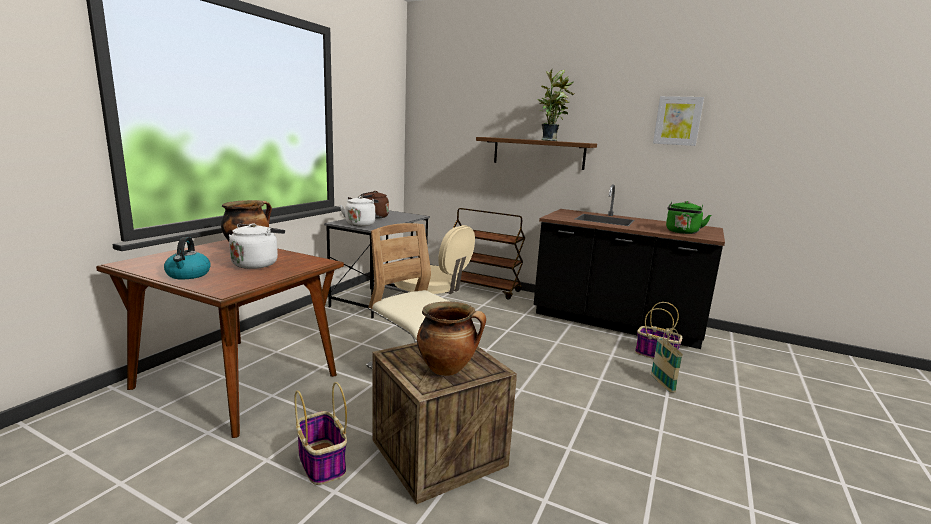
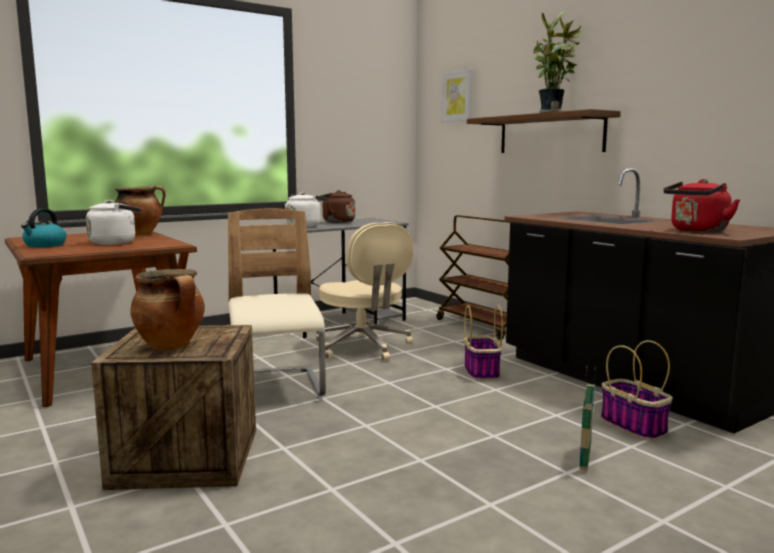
camera: 30 degrees right, 5 degrees down
(321, 462) = (78, 439): basket -> basket (481, 371)
(677, 121) = (731, 59): picture -> picture (458, 96)
(682, 232) = (697, 231): green kettle -> red kettle

